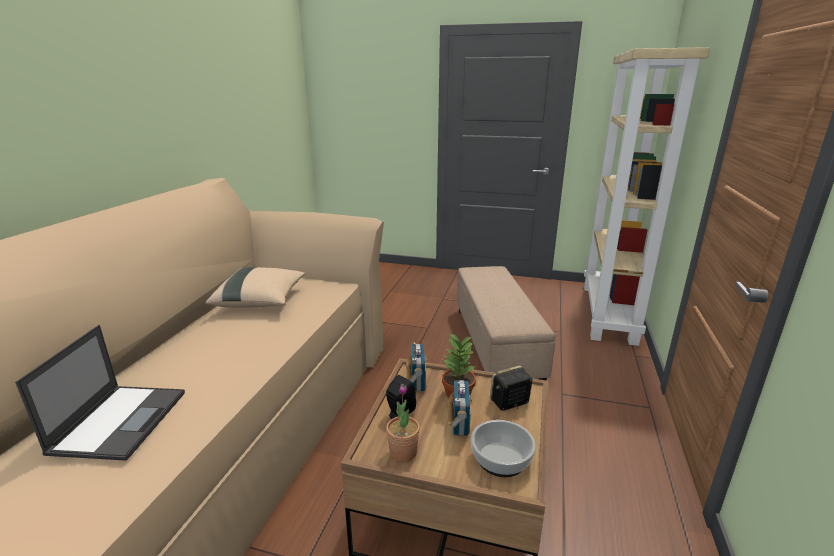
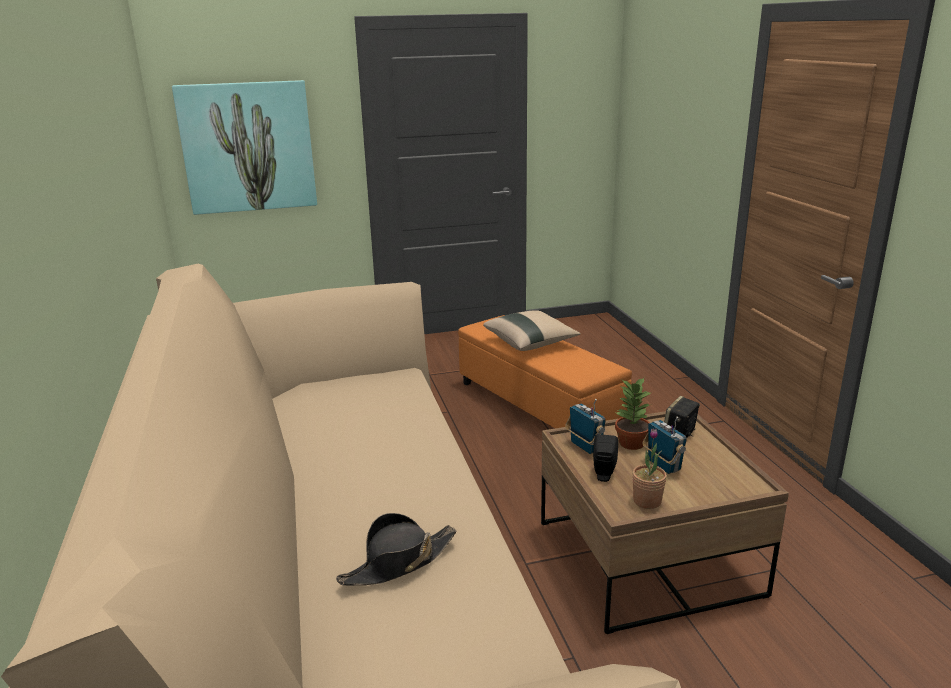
camera: 30 degrees left, 0 degrees up
(121, 420) = (398, 563): laptop -> black hat
(261, 301) = (337, 415): beige pillow -> beige pillow (531, 343)
(361, 118) = (248, 147): none -> picture
(497, 343) = (539, 405): beige ottoman -> orange ottoman
(501, 459) = (723, 477): bowl -> none
(609, 313) = (616, 344): beige bookcase -> none

